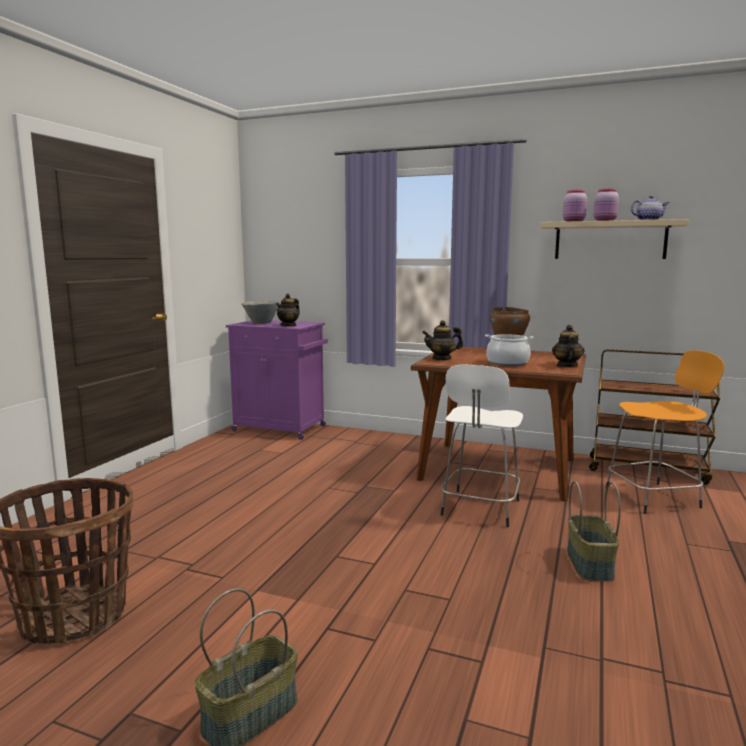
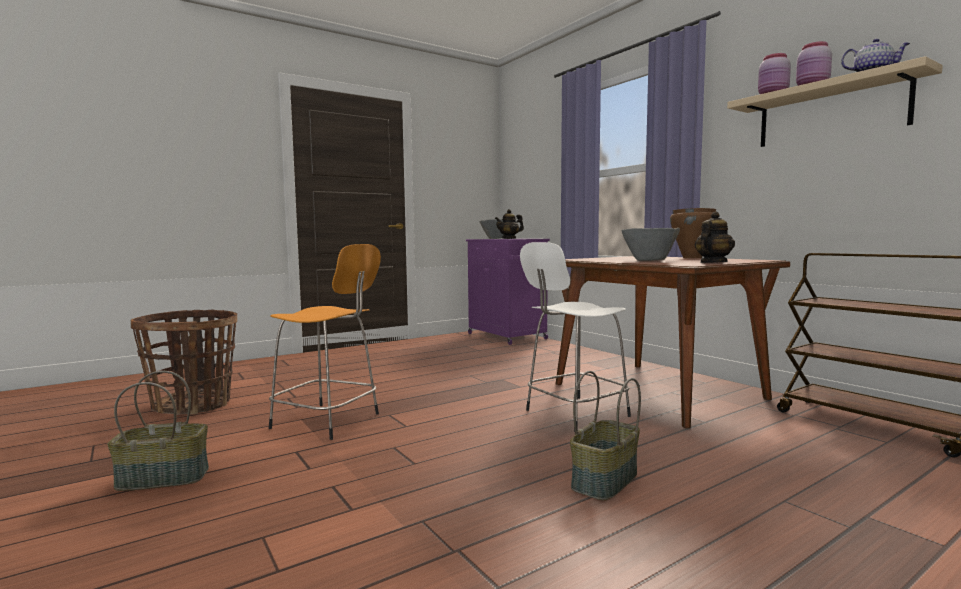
camera: 35 degrees right, 5 degrees down
(442, 358) = (593, 258): teapot -> none
(507, 363) = (649, 261): cooking pot -> grey bowl
(655, 497) = (827, 451): orange stool -> orange stool (329, 421)

